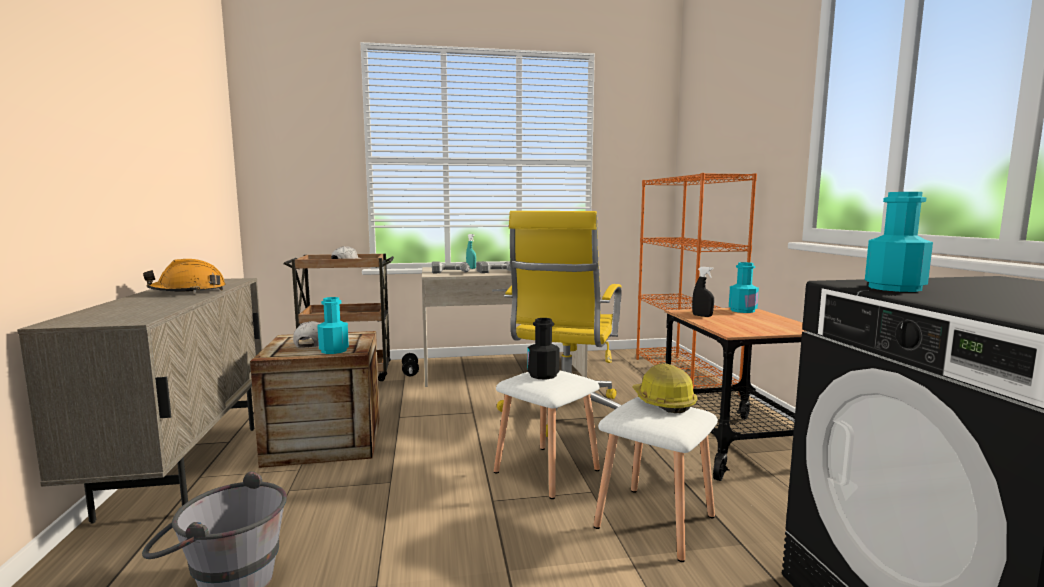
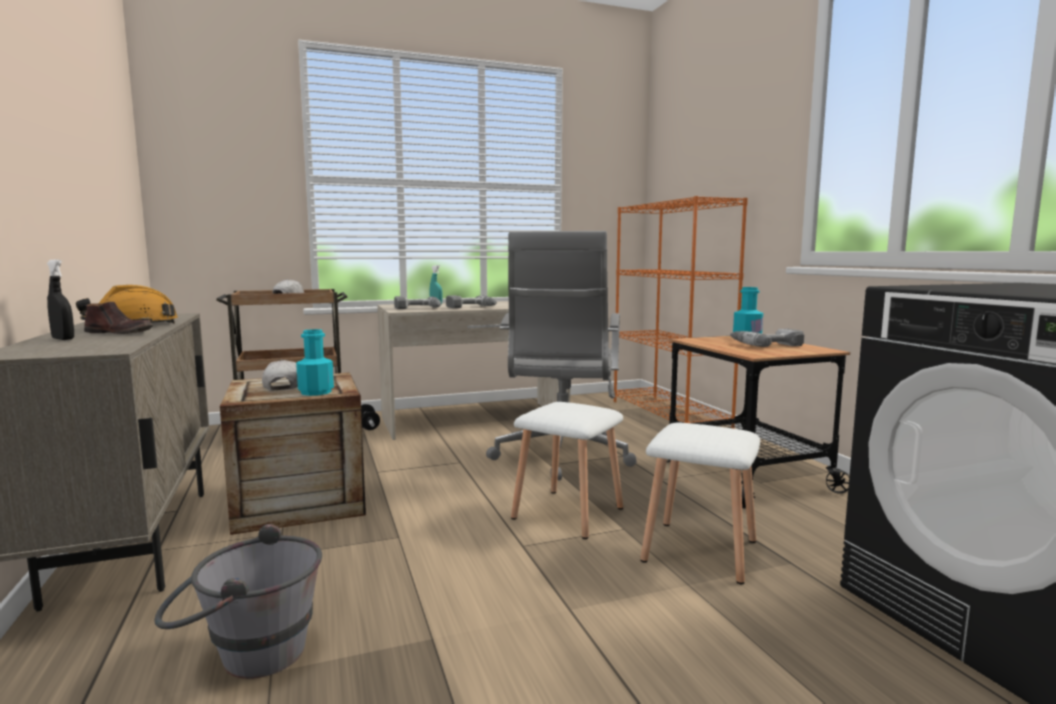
camera: 10 degrees left, 0 degrees up
(168, 300) = (120, 333): none -> brown shoe
(543, 375) = (563, 407): black bottle -> none
(564, 413) = (561, 457): yellow office chair -> grey office chair
(663, 402) = (704, 425): hard hat -> none
(702, 316) = (712, 342): black spray bottle -> black spray bottle (63, 339)
(753, 320) = (765, 344): none -> power drill
(894, 288) = (956, 288): turquoise bottle -> none

